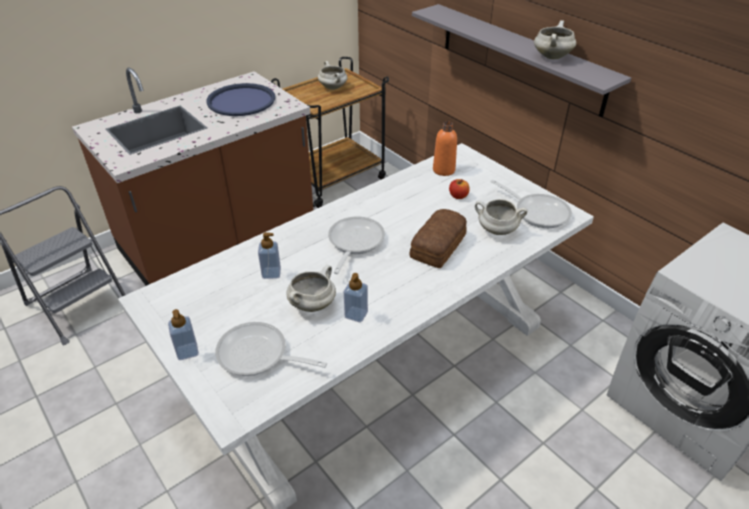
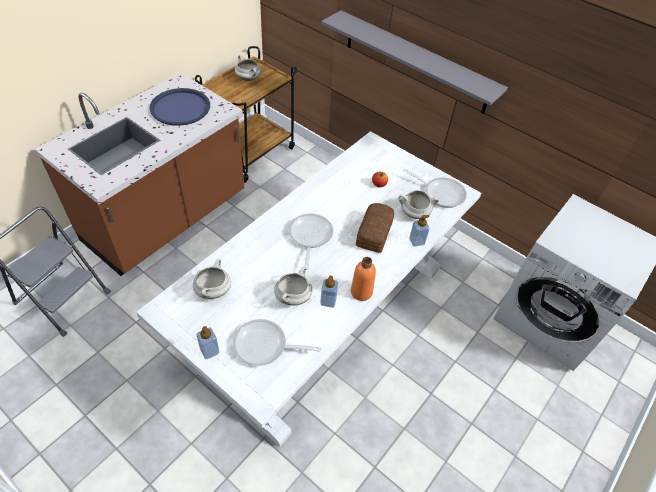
camera: 15 degrees left, 10 degrees up
(271, 273) = (253, 273): soap dispenser -> soap dispenser (416, 241)
(443, 170) = (362, 160): orange bottle -> orange bottle (361, 292)
(551, 56) = (445, 68): white cooking pot -> white cooking pot (213, 290)

